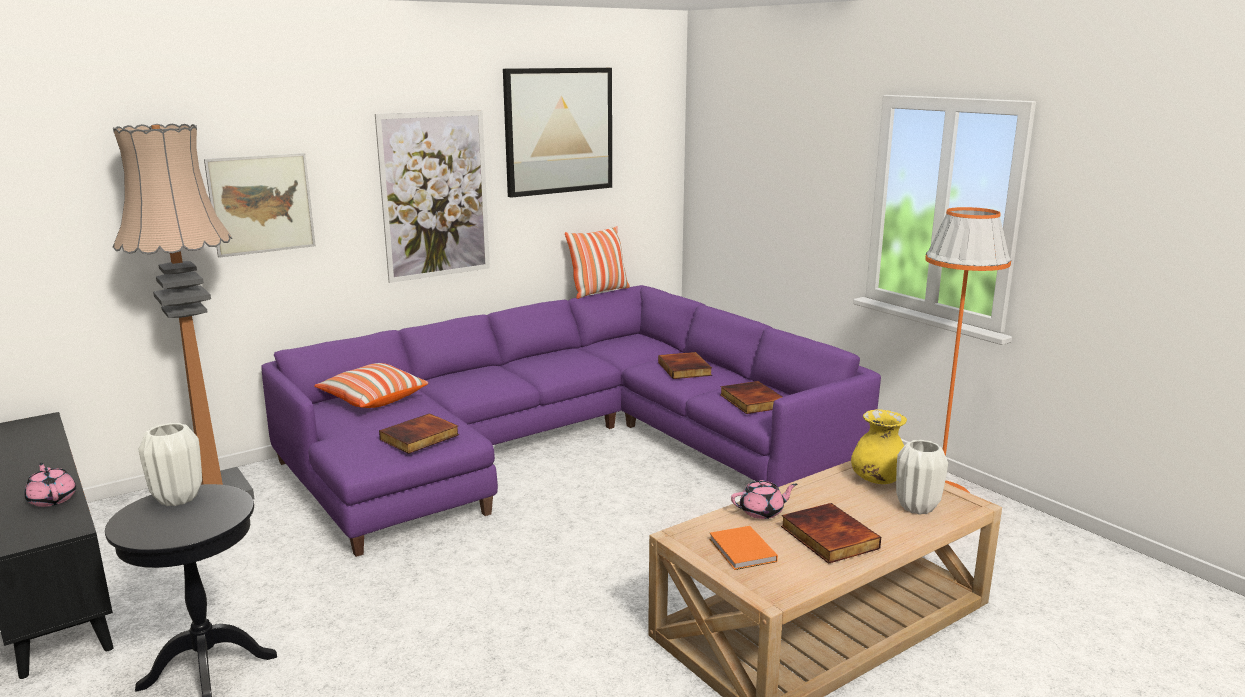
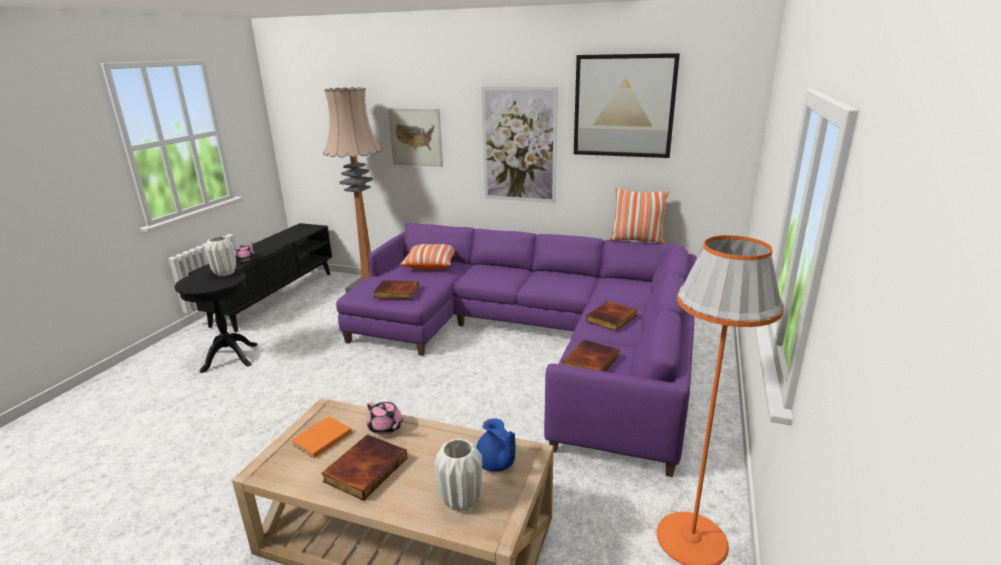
camera: 55 degrees right, 5 degrees up
(877, 480) = (496, 464): yellow vase -> blue teapot

